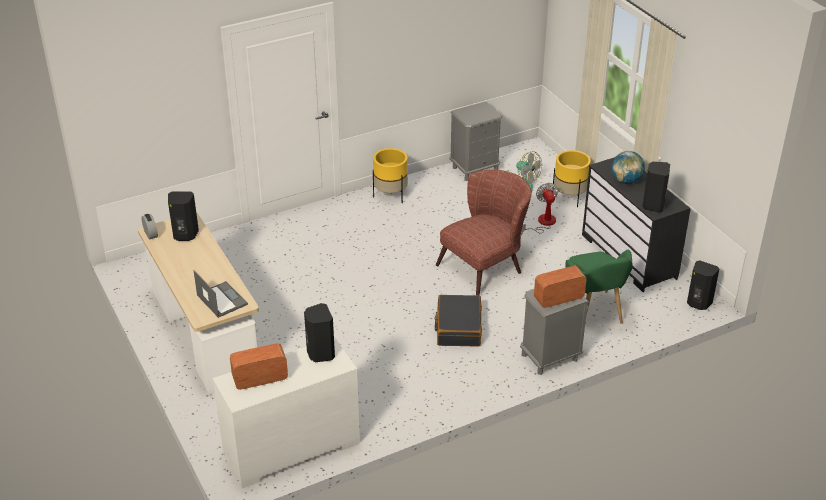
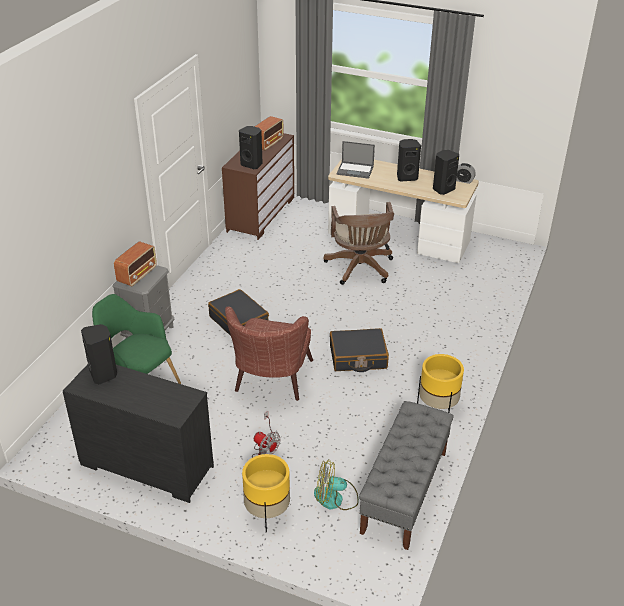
camera: 140 degrees right, 0 degrees up
(289, 320) = (360, 269): none -> brown office chair
(291, 449) = (260, 214): white dresser -> brown dresser
(399, 250) = (358, 357): none -> black suitcase
(475, 169) = (404, 492): grey nightstand -> grey bench
(626, 181) = (151, 390): globe -> none
(698, 303) = (46, 448): black speaker -> black speaker (406, 177)

